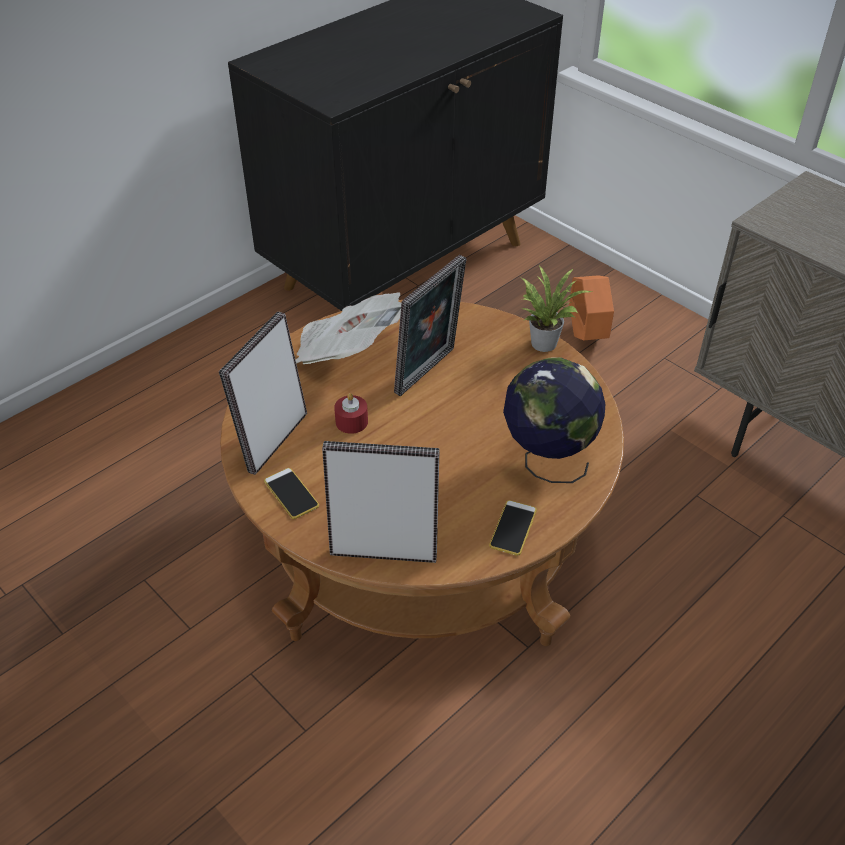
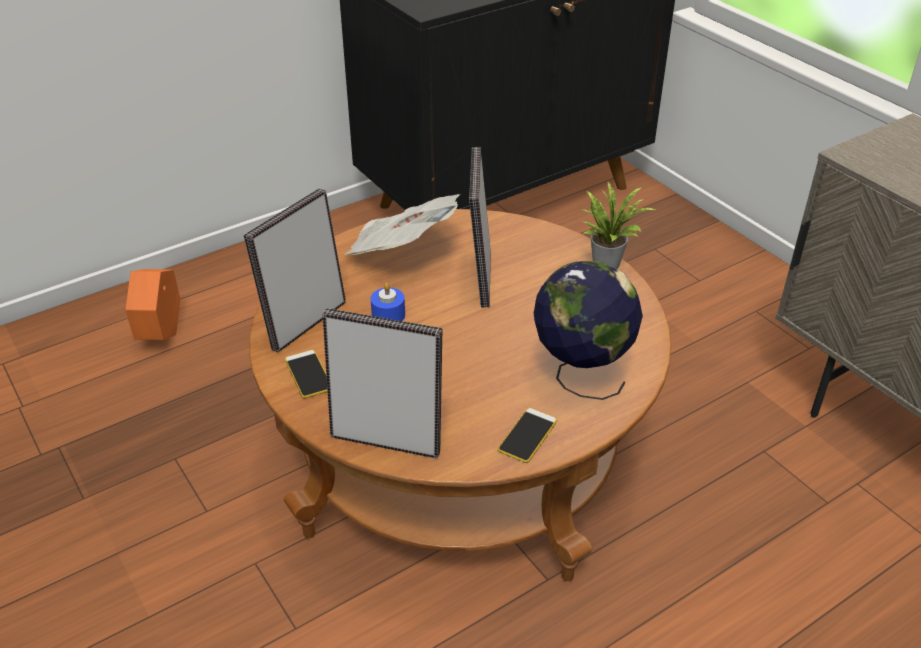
camera: 10 degrees right, 5 degrees down
(351, 422) = (388, 315): red candle -> blue candle
(429, 373) = (479, 278): picture frame -> picture frame turned 135 degrees clockwise
(586, 335) = (677, 280): orange planter -> orange planter (161, 334)

